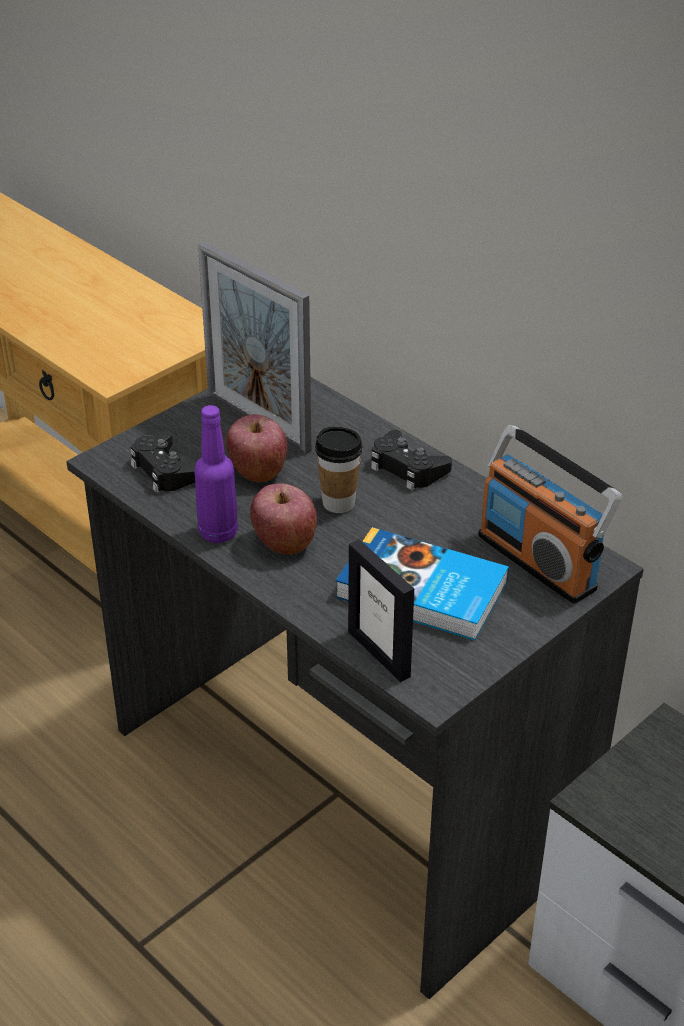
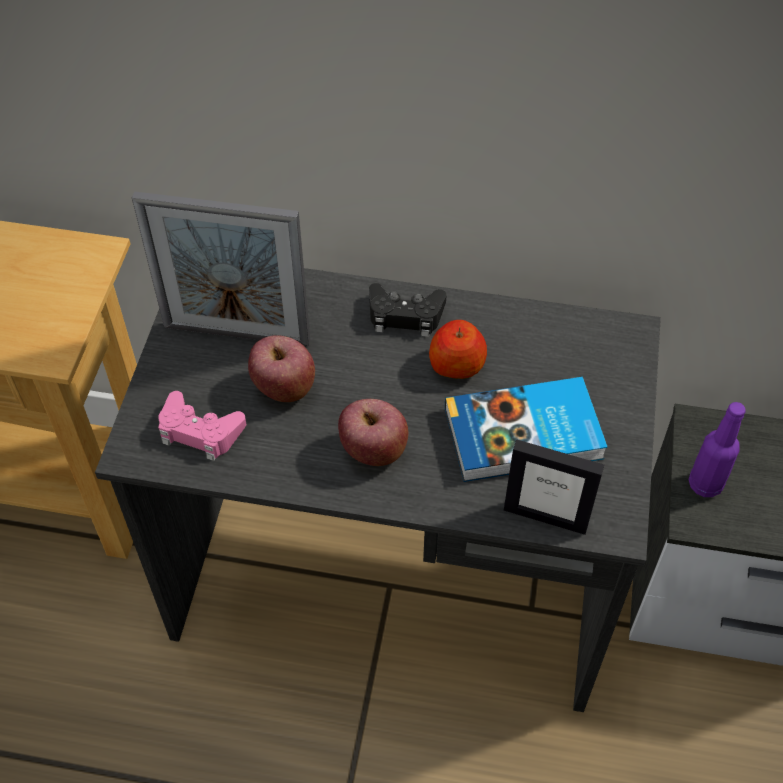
camera: 35 degrees left, 15 degrees up
(165, 470) = (200, 431): black game controller -> pink game controller
(218, 533) = (308, 472): purple bottle -> purple bottle (705, 484)
(338, 503) = (381, 383): cup -> none
(415, 519) = (456, 364): none -> apple
(538, 561) = (583, 354): radio -> none

